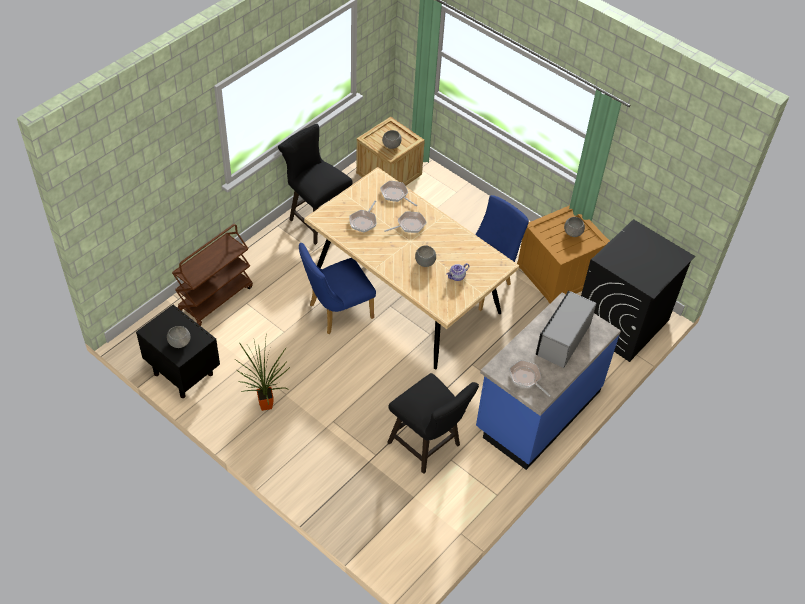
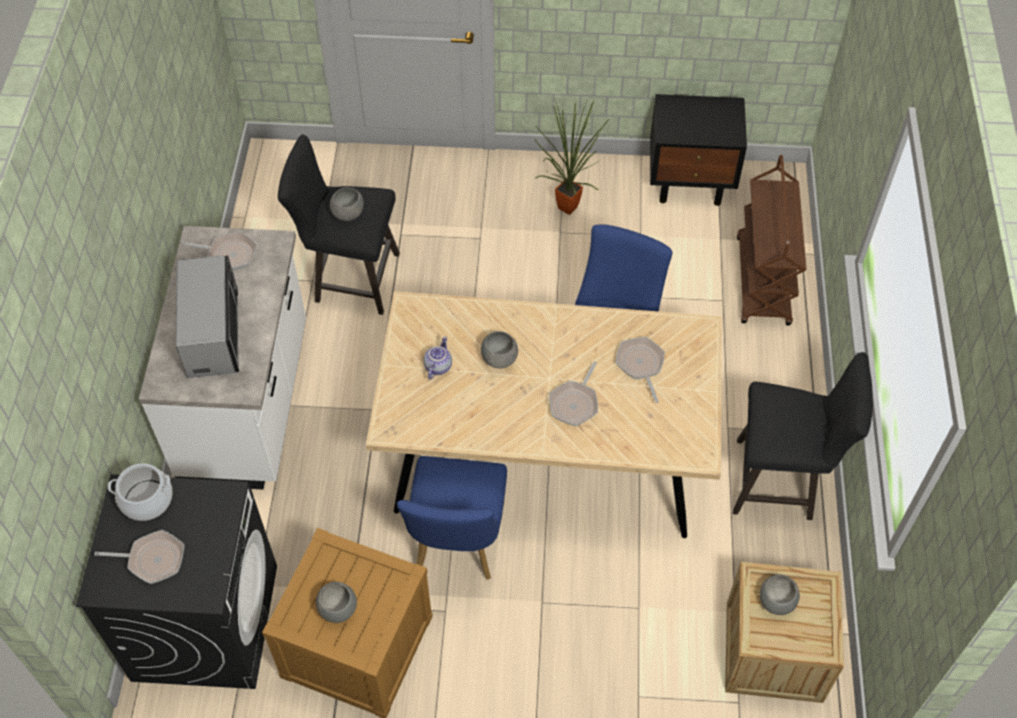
camera: 145 degrees right, 5 degrees up
(179, 342) = (686, 115): grey bowl -> grey bowl (348, 214)
(395, 194) = (644, 441): frying pan -> frying pan (152, 559)
(537, 410) = (248, 403): blue counter -> white counter
(642, 278) = (147, 500): none -> cooking pot

